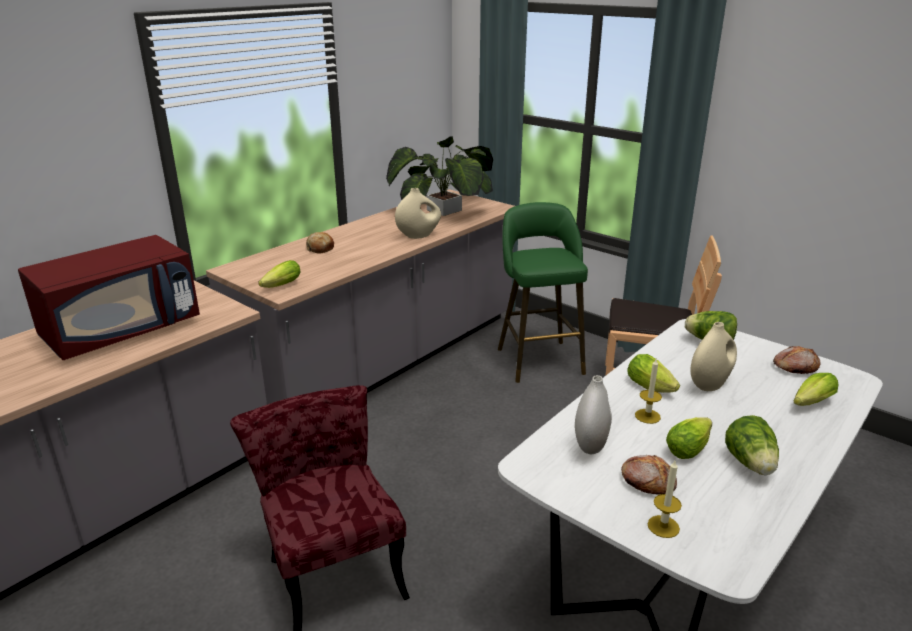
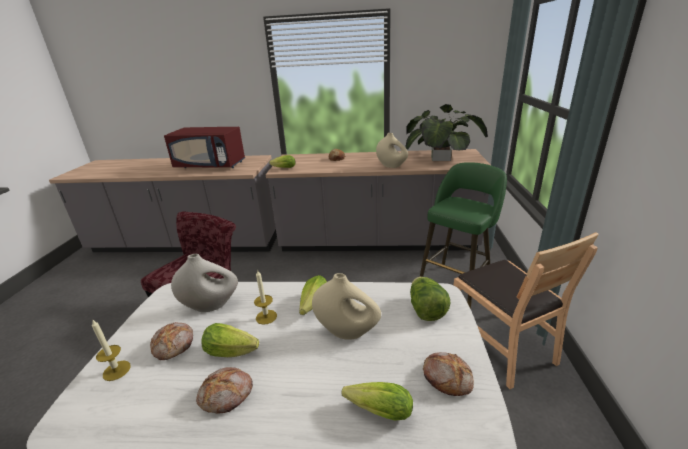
camera: 55 degrees right, 0 degrees up
(750, 464) = (227, 395): lettuce -> bread

